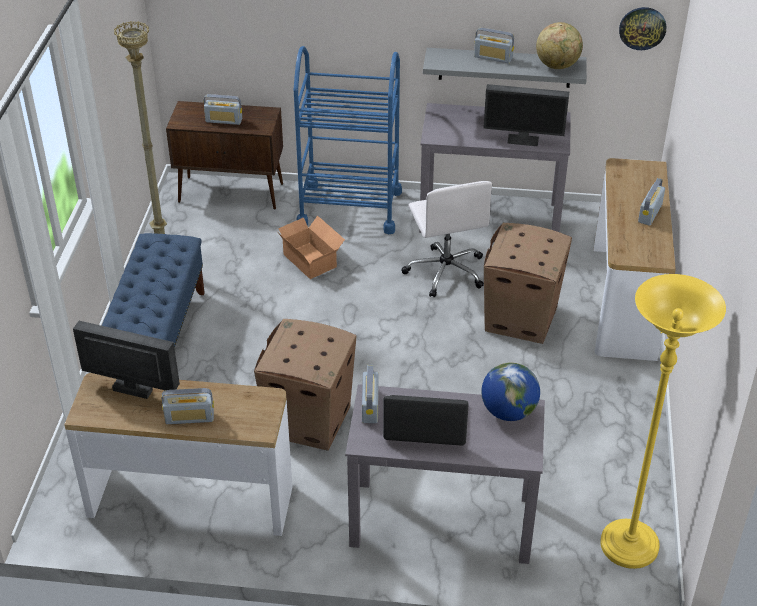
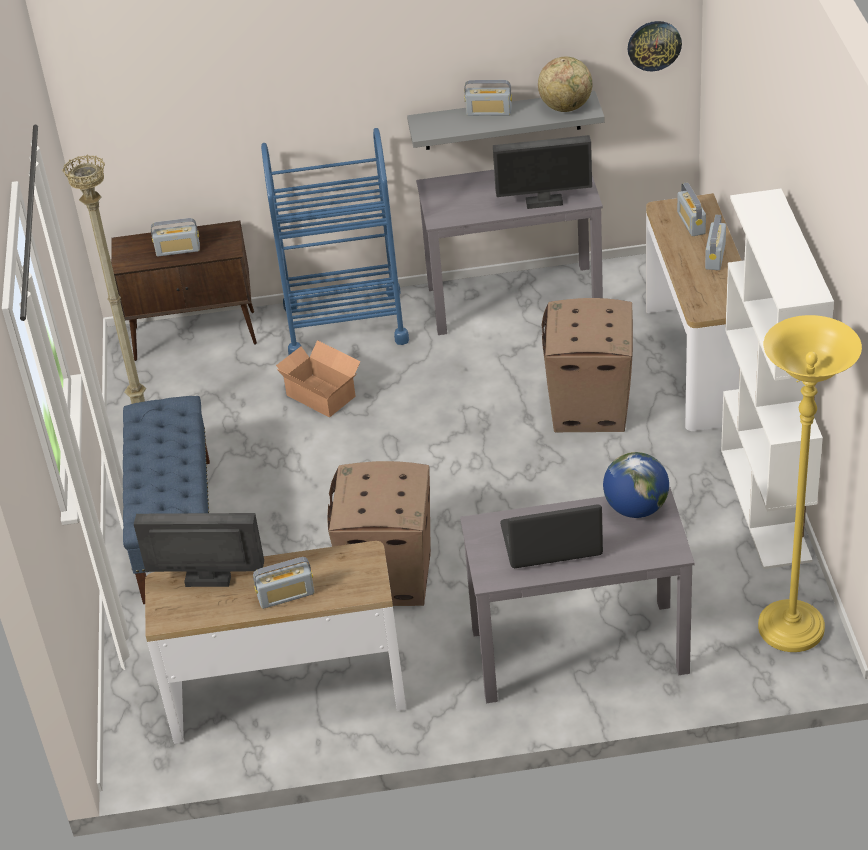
camera: 10 degrees left, 0 degrees up
(370, 406) = (483, 537): radio -> radio (691, 223)
(445, 271) = (485, 373): white office chair -> none
(642, 432) = (766, 505): none -> white bookcase

